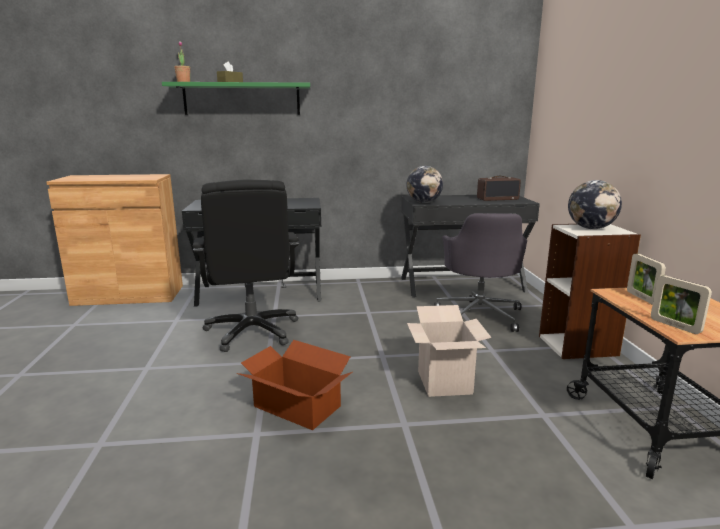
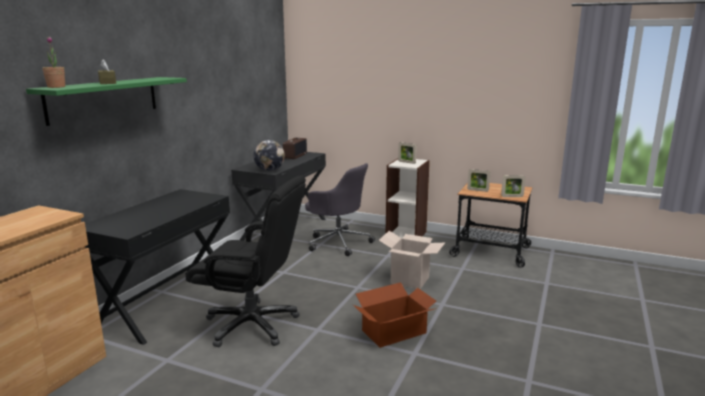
camera: 60 degrees left, 0 degrees up
(591, 228) = (406, 162): globe -> picture frame

